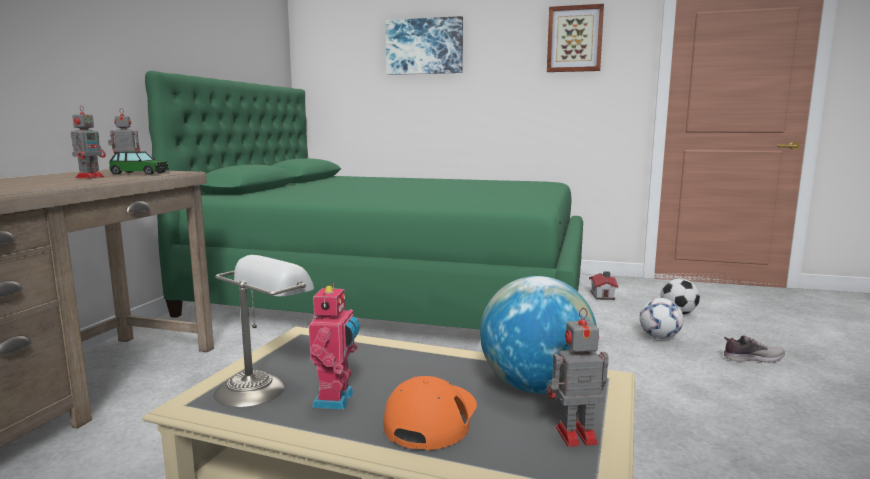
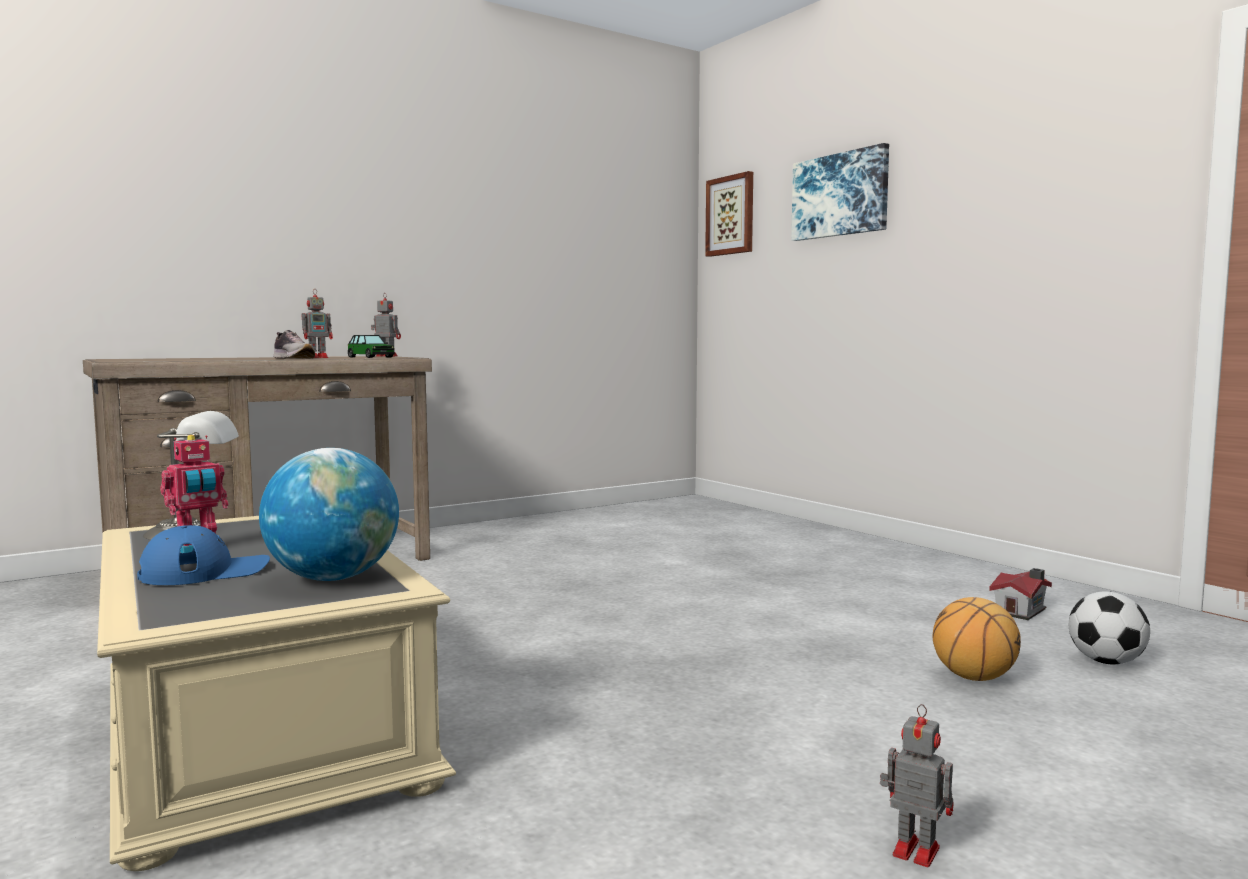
camera: 40 degrees right, 5 degrees down
(396, 293) = (711, 550): green bed -> none
(432, 418) = (205, 572): orange cap -> blue cap
(574, 39) = (1053, 154): picture -> picture (731, 215)
(574, 435) = (240, 606): toy robot -> toy robot (913, 850)
(659, 337) = (974, 678): football -> basketball
(751, 358) = (1077, 747): shoe -> shoe (294, 358)

